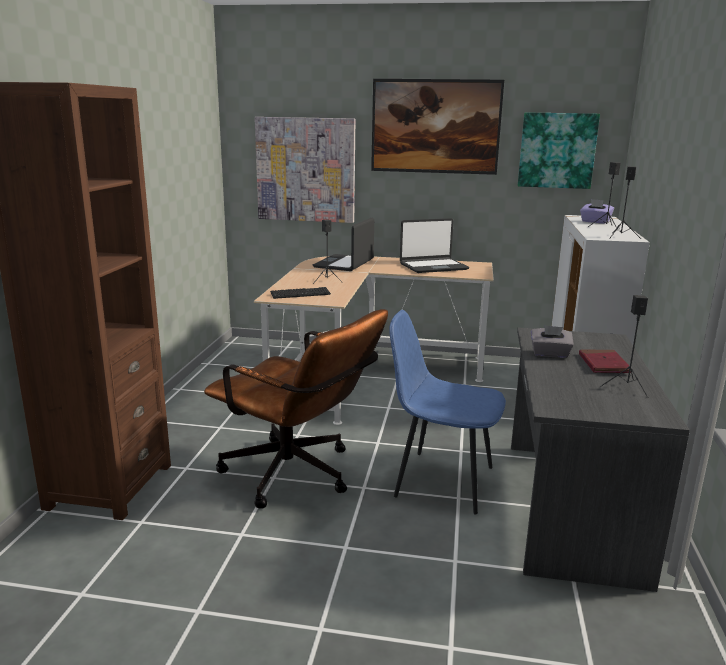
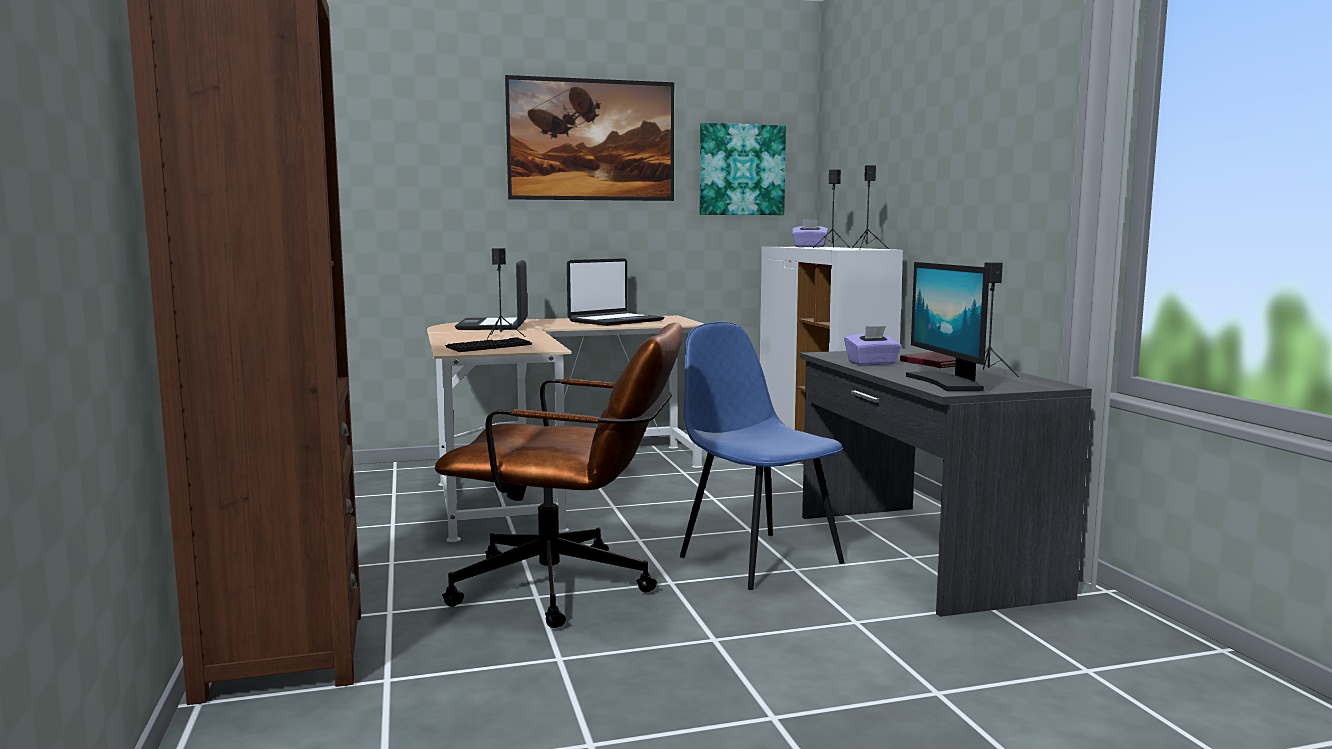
camera: 25 degrees left, 10 degrees down
(306, 170) = (410, 200): picture -> none
(441, 481) = (758, 559): blue chair -> blue chair turned 60 degrees clockwise
(550, 354) = (872, 363): grey tissue box -> purple tissue box
(568, 395) = (946, 382): none -> monitor

